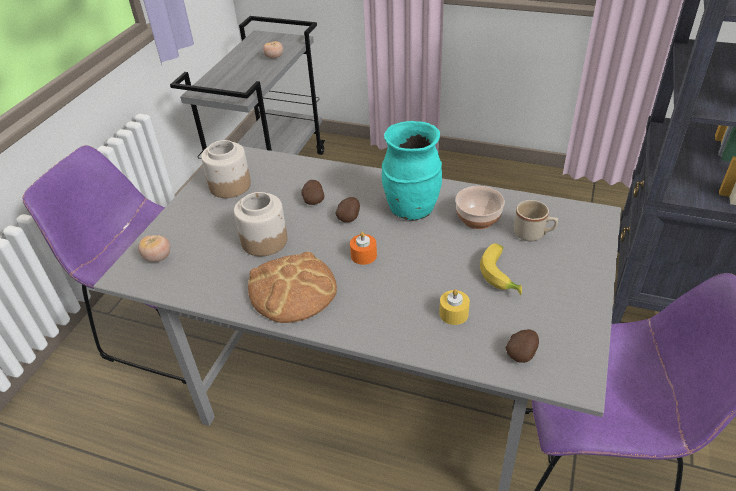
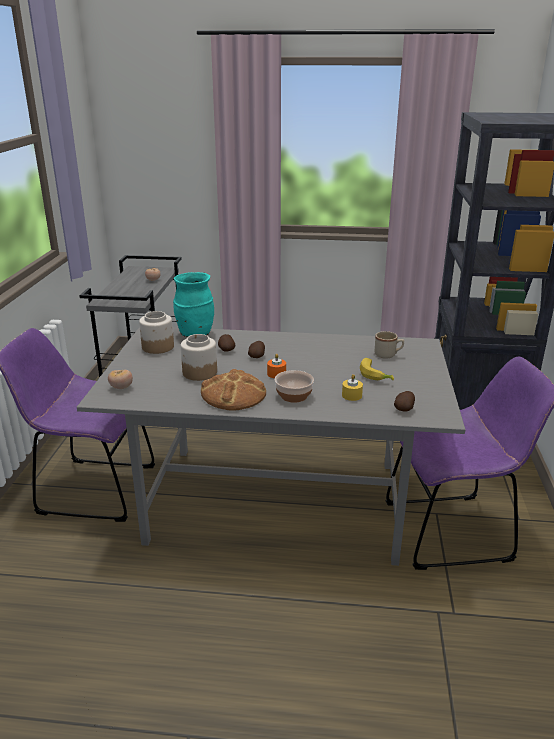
camera: 15 degrees left, 15 degrees down
(411, 209) = (299, 349): turquoise vase -> turquoise vase (195, 334)
(478, 218) = (347, 350): bowl -> bowl (294, 395)

